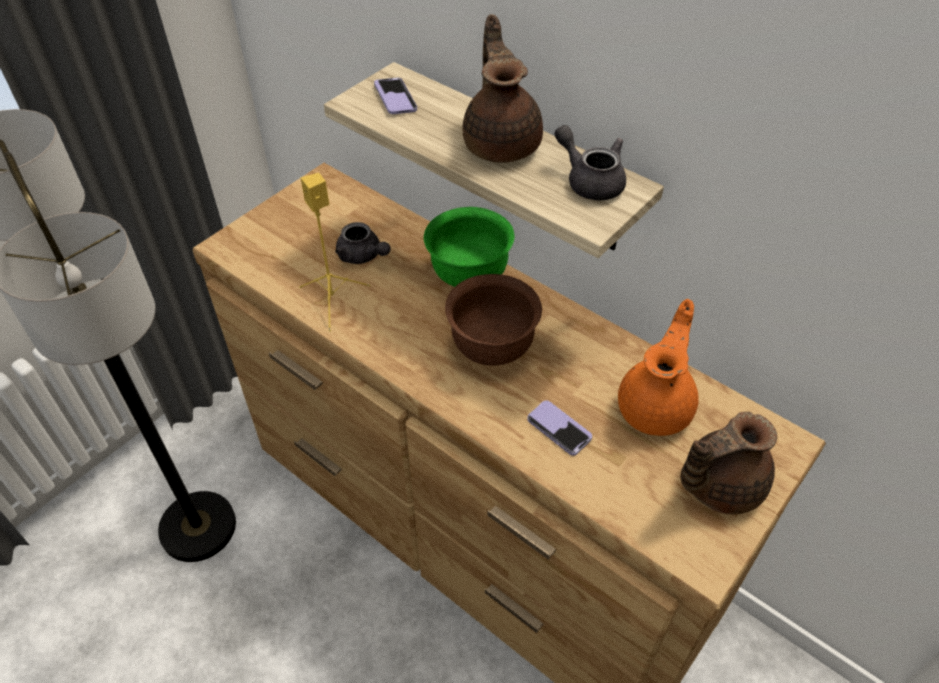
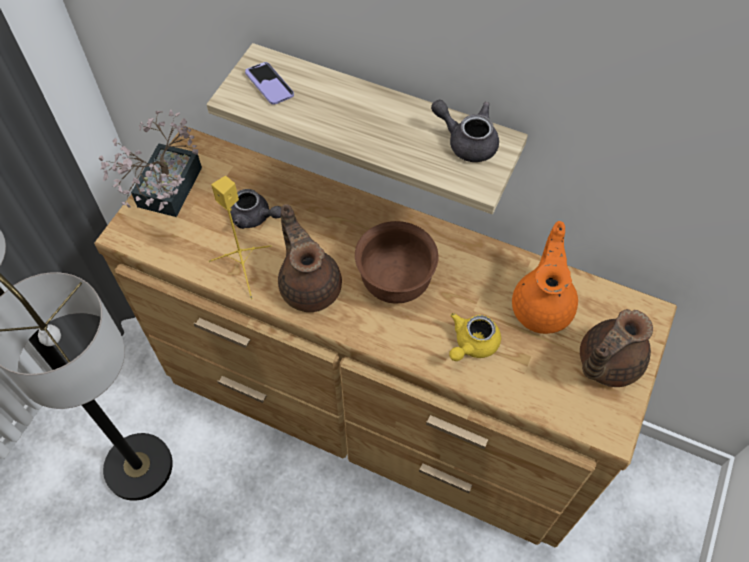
camera: 15 degrees left, 10 degrees up
(280, 218) = (165, 194): none -> potted plant
(469, 275) = (354, 217): green bowl -> none
(502, 142) = (380, 116): brown teapot -> brown teapot (310, 285)
(559, 429) = (471, 344): phone -> yellow teapot

